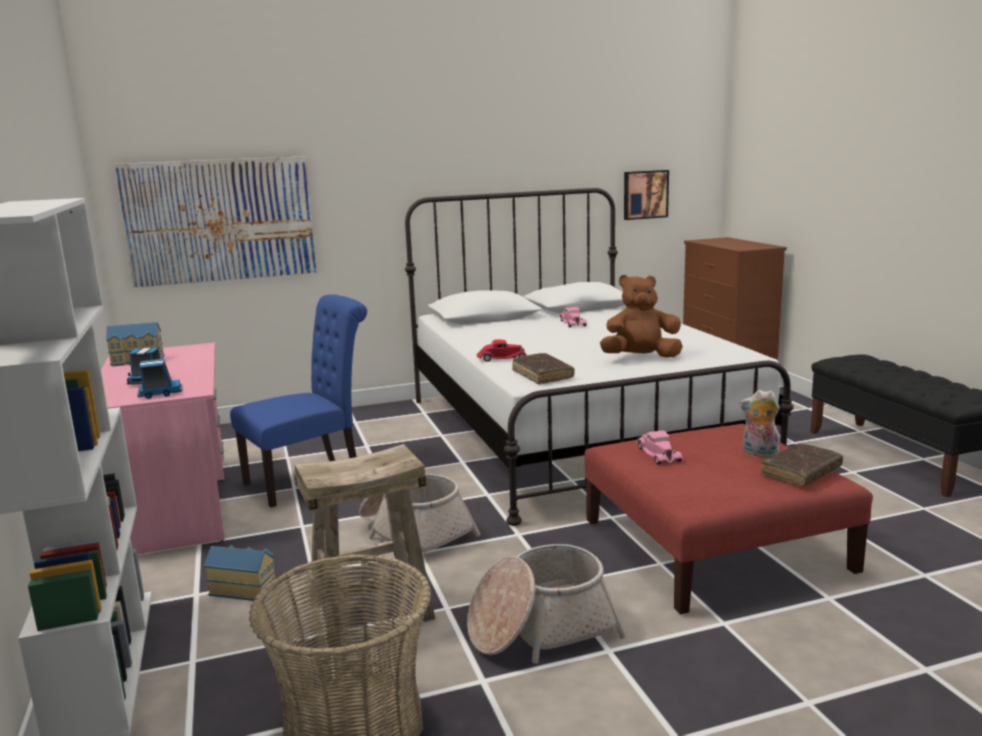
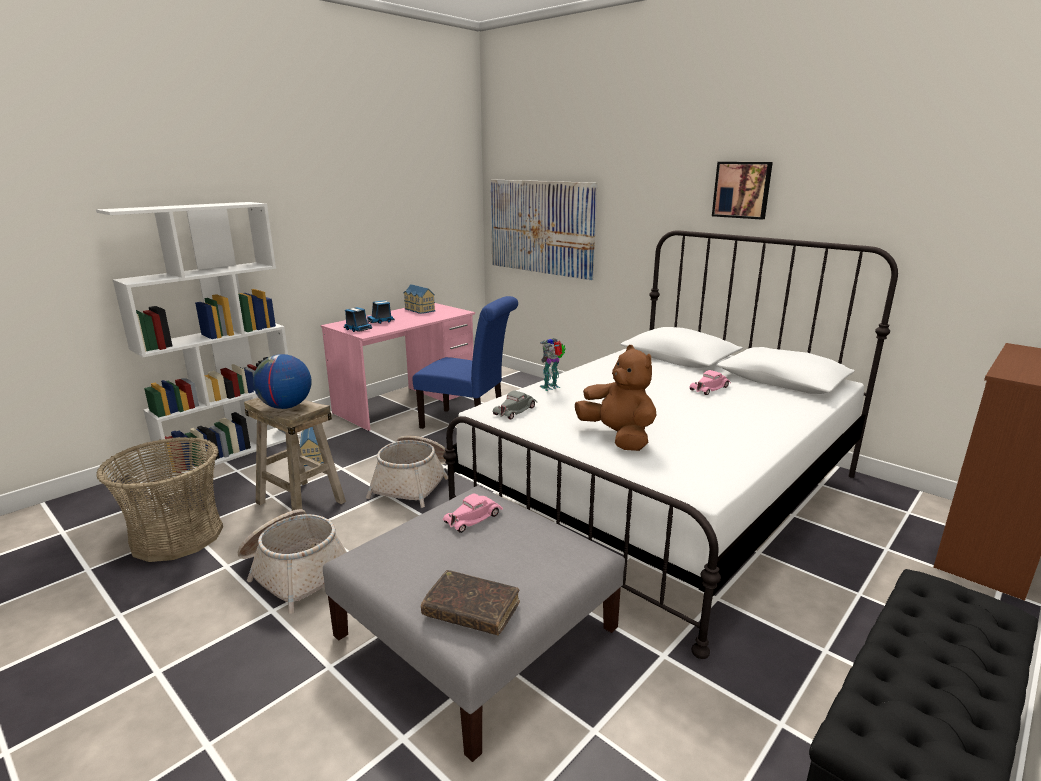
camera: 60 degrees right, 5 degrees up
(365, 467) = (286, 406): none -> globe
(501, 358) = (551, 387): red toy car -> toy robot
(542, 375) = (515, 410): brown book -> grey toy car
(645, 194) = (966, 266): picture -> picture (742, 190)
(714, 545) = (478, 632): red ottoman -> grey ottoman
(759, 454) = (514, 575): plush toy -> none

